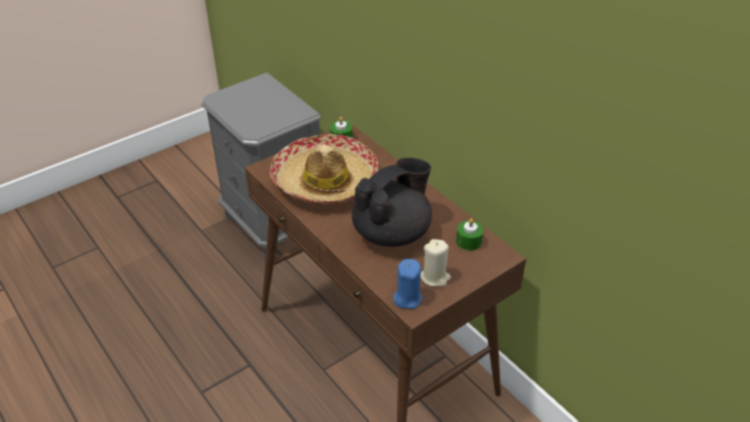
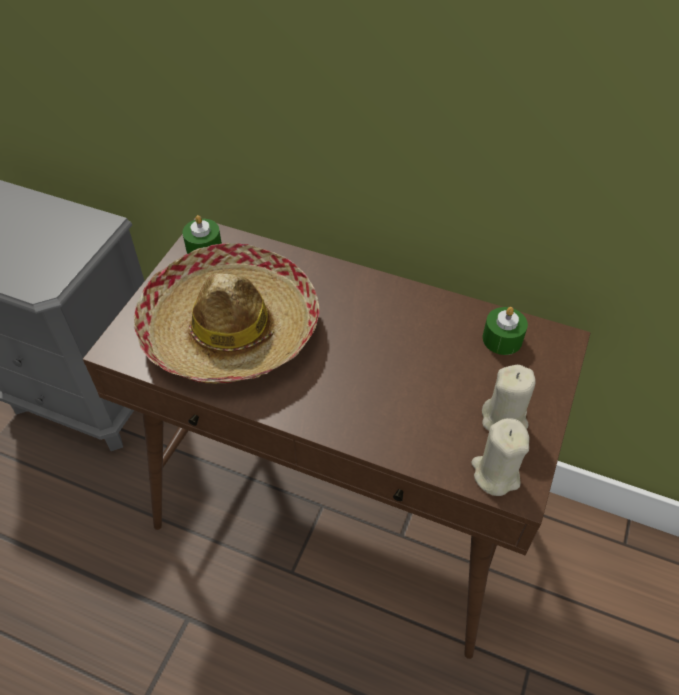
camera: 30 degrees left, 10 degrees up
(392, 232) = (392, 372): black teapot -> none
(407, 298) = (495, 474): blue candle -> beige candle

